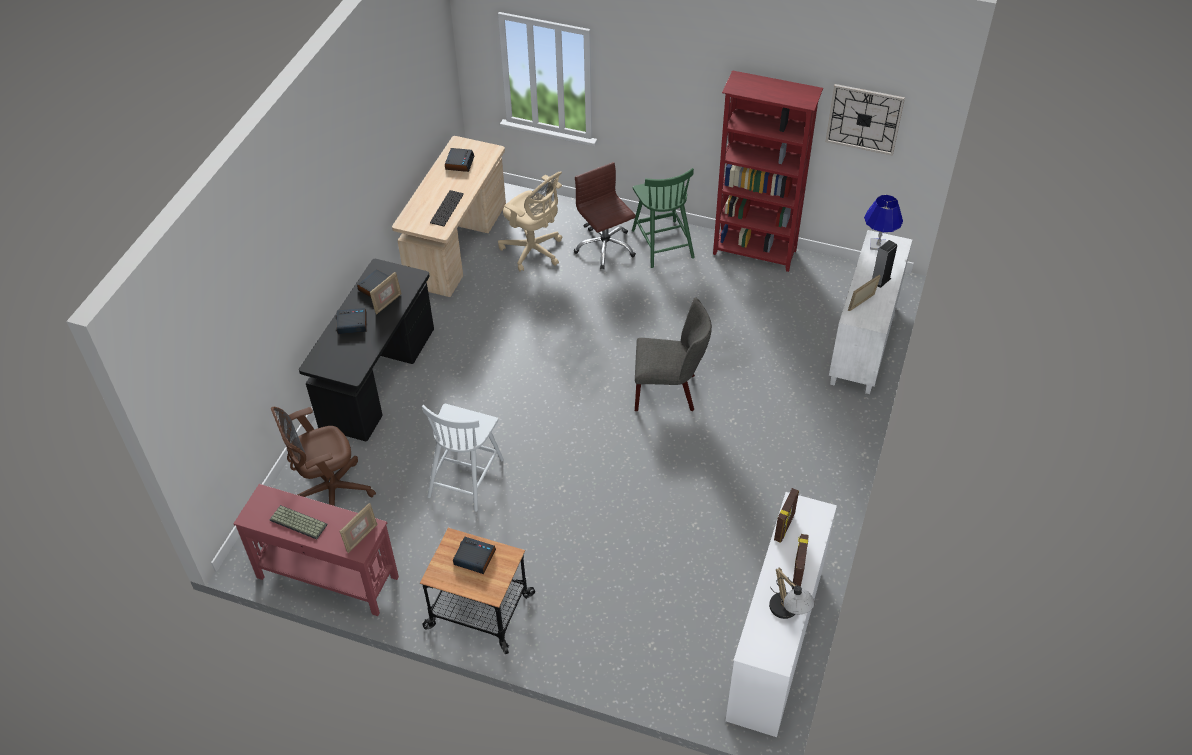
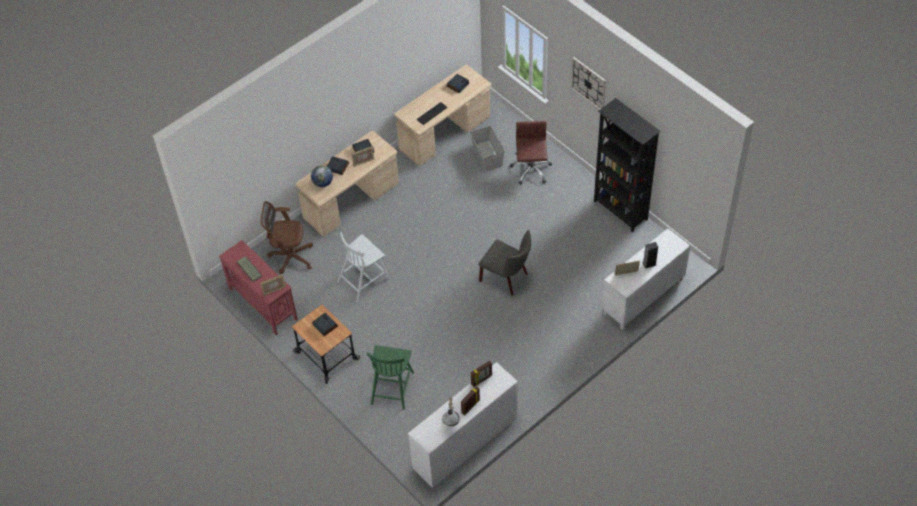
camera: 30 degrees right, 5 degrees up
(343, 353) = (322, 183): none -> globe
(378, 378) = (351, 201): black desk -> beige desk
(534, 251) = (487, 155): beige office chair -> grey storage box
(662, 243) = (568, 181): green chair -> green chair (392, 387)
(755, 253) = (620, 211): red bookcase -> black bookcase
(864, 119) = (682, 159): wall clock -> wall clock (588, 83)
(877, 245) = (665, 240): blue table lamp -> none

